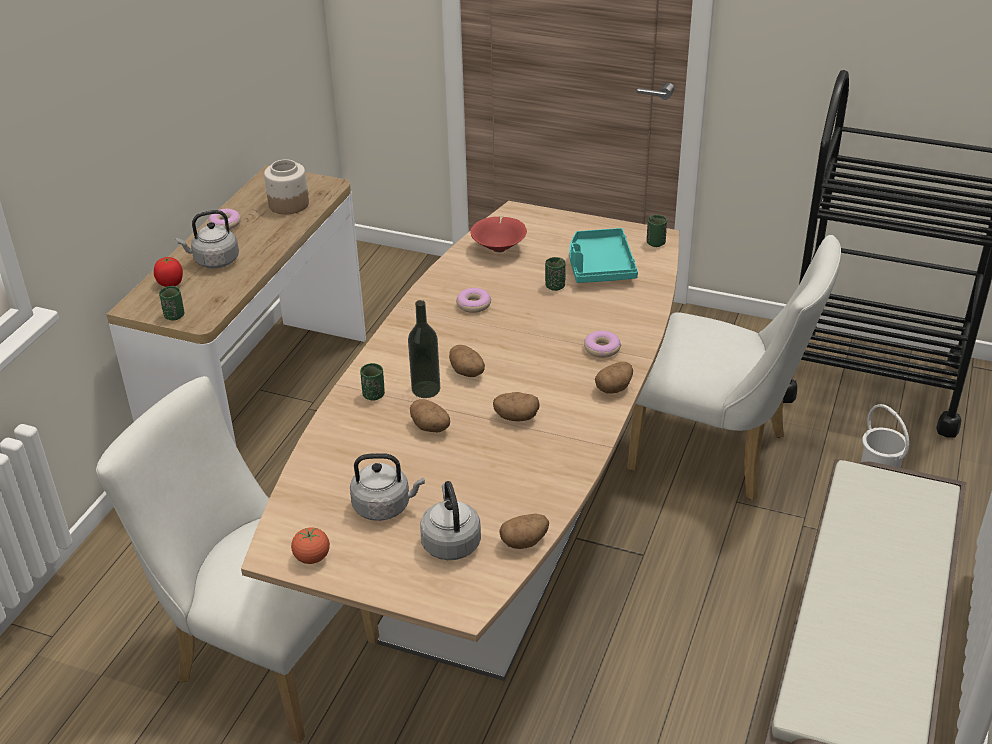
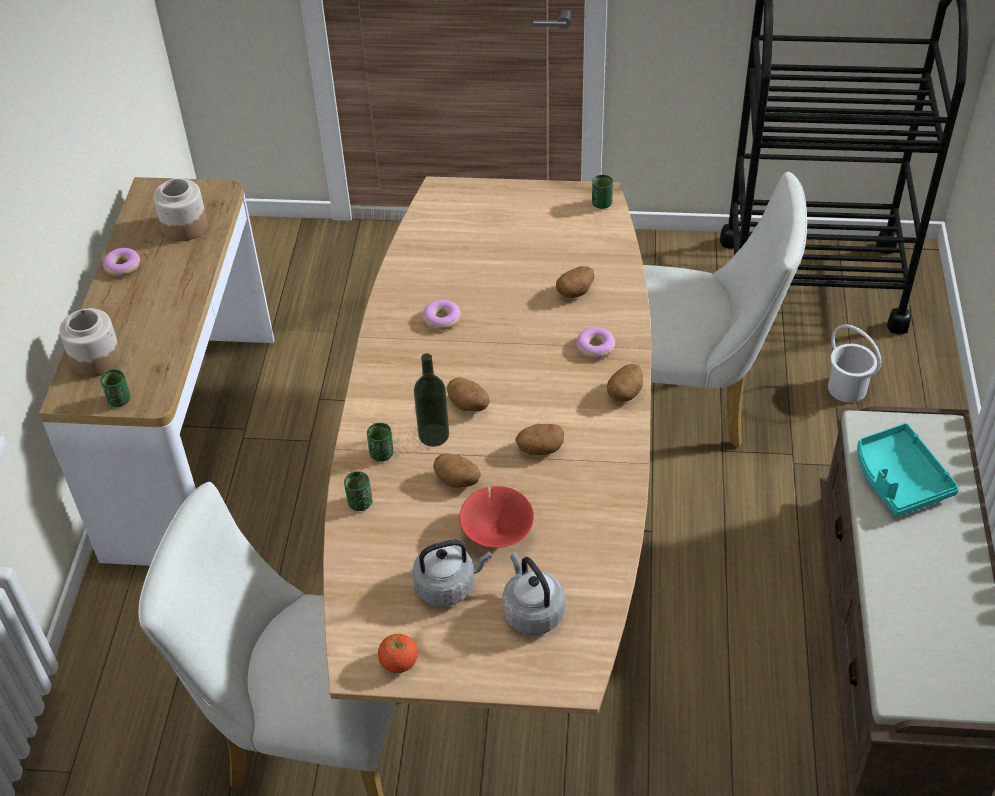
camera: 15 degrees left, 10 degrees up
(171, 283) = (96, 358): tomato -> jar
(214, 261) = (132, 319): grey kettle -> none
(499, 248) = (440, 241): red bowl -> red bowl (497, 531)
(524, 541) = (604, 593): potato -> potato (575, 291)
(555, 286) = (518, 279): green cup -> green cup (360, 503)
(599, 266) = (555, 244): turquoise tray -> turquoise tray (899, 479)

